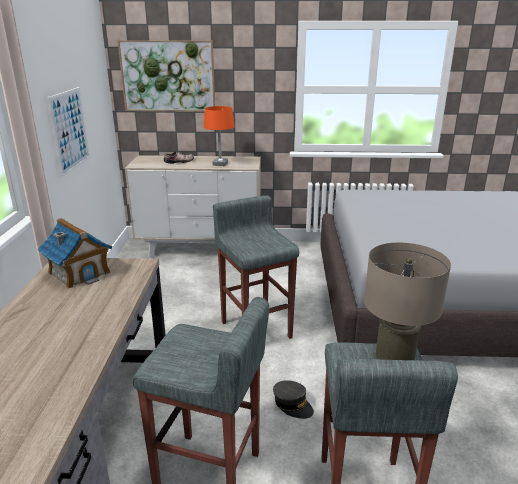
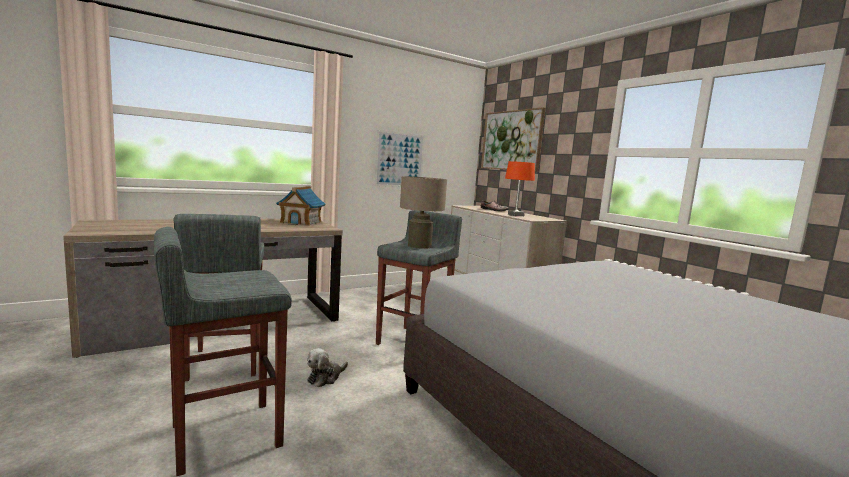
camera: 55 degrees right, 15 degrees down
(292, 404) = (325, 377): grey cap -> plush toy
(395, 356) = (258, 285): beige table lamp -> beige table lamp (419, 246)

